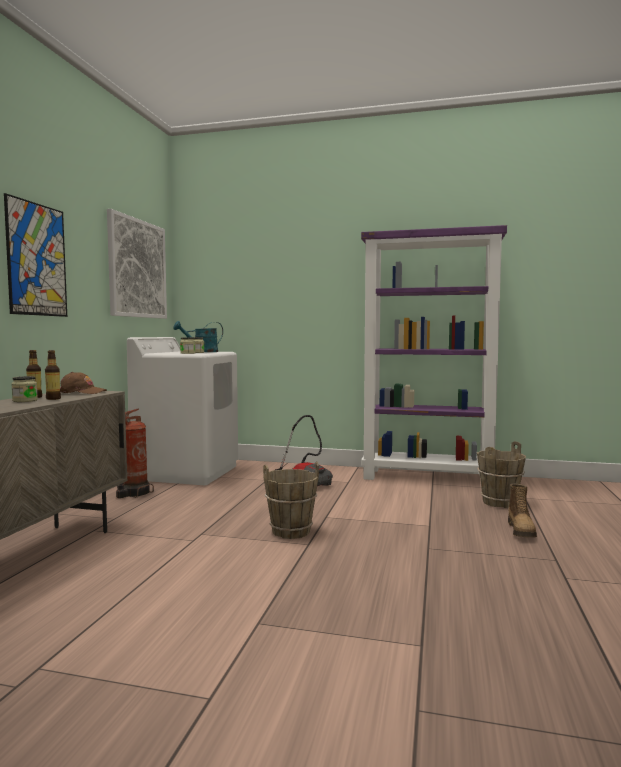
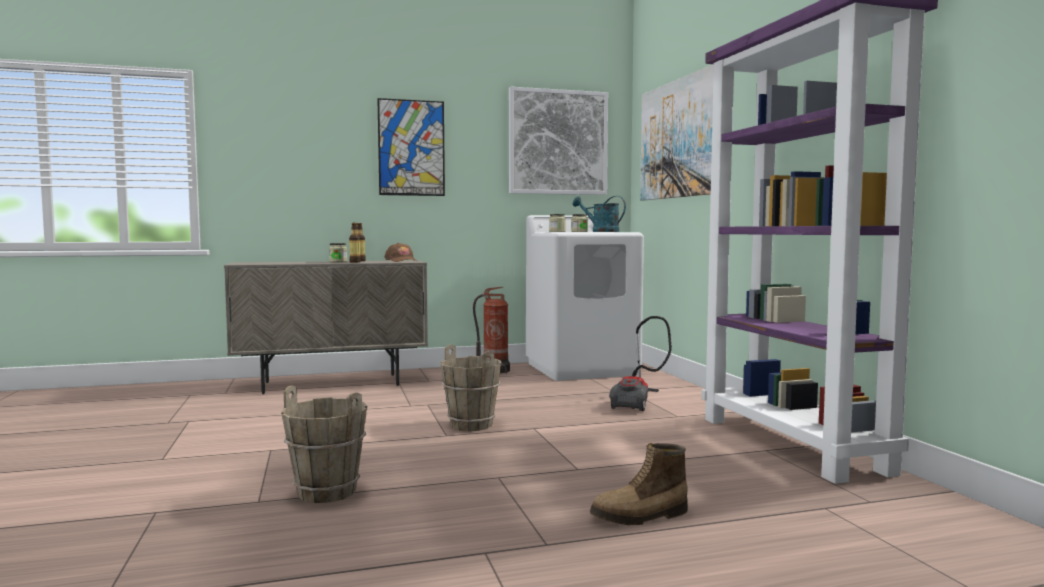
camera: 60 degrees right, 0 degrees up
(254, 280) = (680, 139): none -> picture
(499, 502) = (756, 493): brown bucket -> brown bucket (327, 491)

